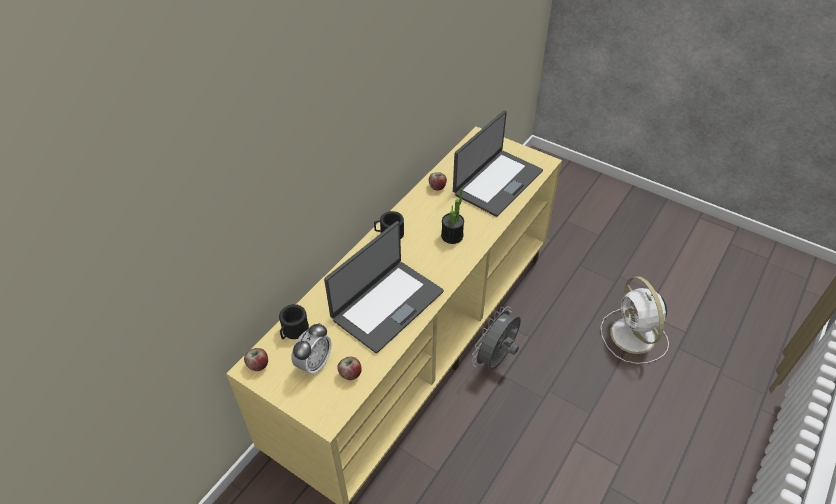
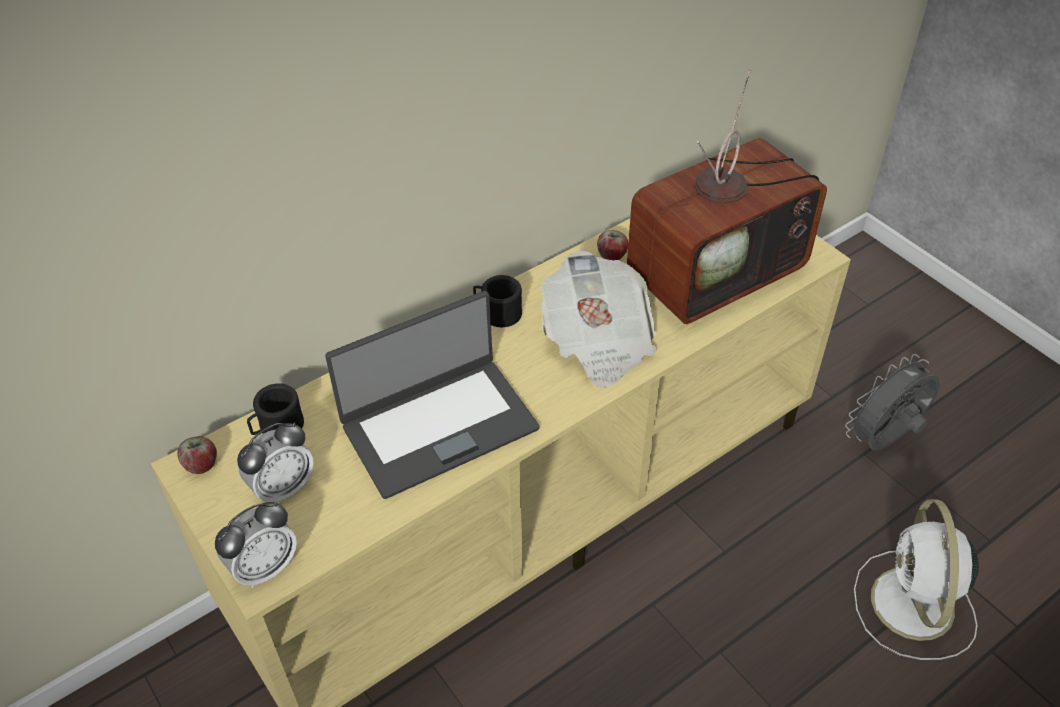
camera: 20 degrees right, 0 degrees up
(326, 411) = (264, 567): none -> alarm clock
(350, 374) = (329, 520): apple -> none
(452, 236) = (598, 341): potted plant -> newspaper
(496, 360) = (651, 573): grey fan -> grey fan (884, 440)
(497, 182) = (716, 271): laptop -> television

